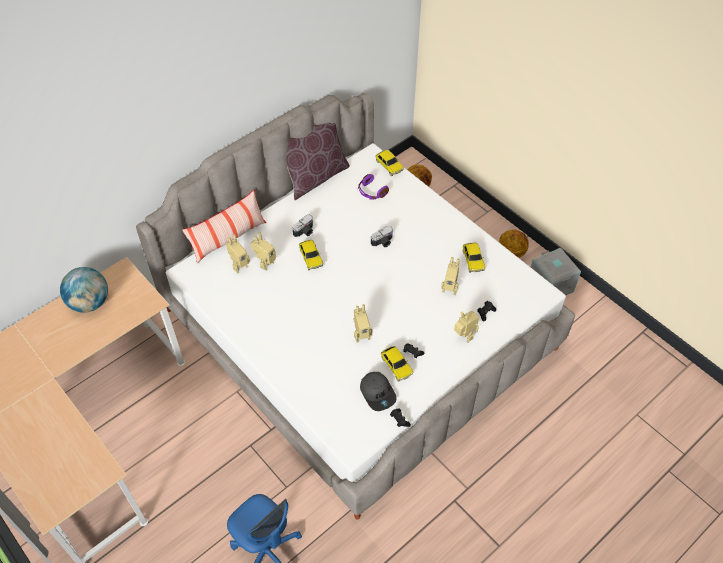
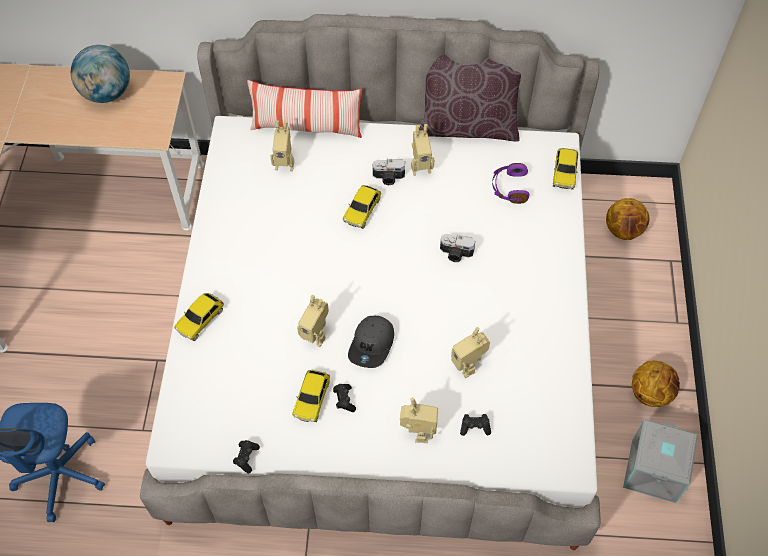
camera: 45 degrees right, 5 degrees up
(265, 263) = (311, 180): toy robot -> toy robot (420, 167)
(378, 393) = (261, 410): grey cap -> grey cap (372, 345)
(473, 260) = (532, 356): toy car -> toy car (200, 320)

